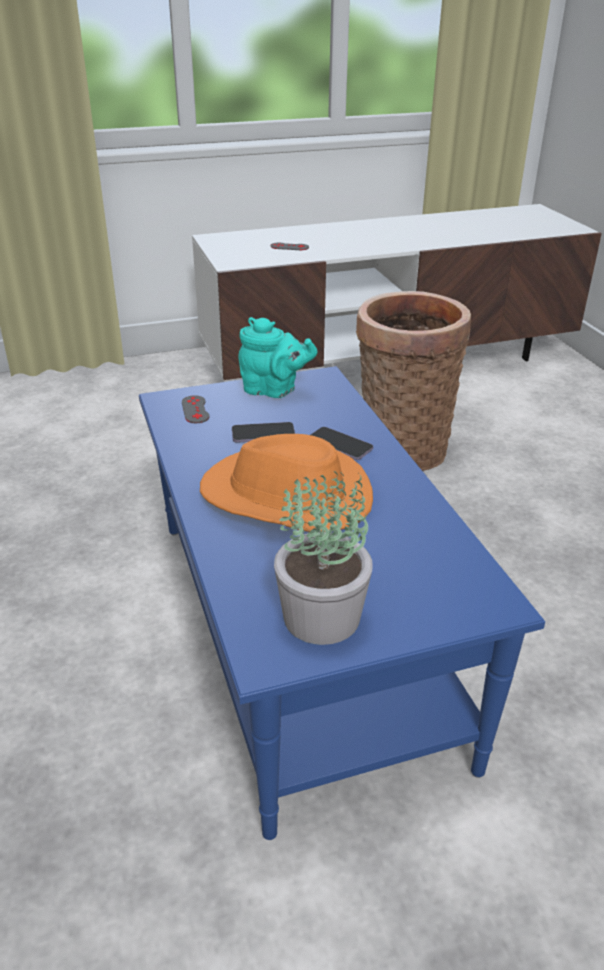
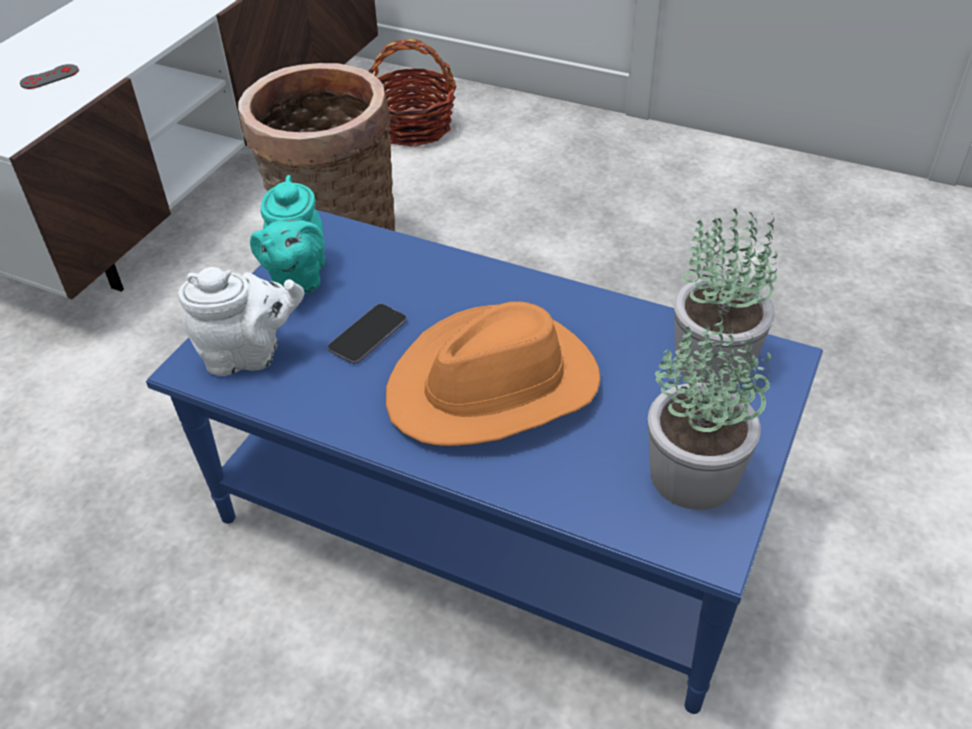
camera: 45 degrees left, 10 degrees up
(195, 409) = (249, 355): grey game controller -> white teapot
(273, 390) = (297, 278): turquoise teapot -> turquoise teapot turned 120 degrees clockwise
(340, 445) = (457, 298): phone -> none
(447, 571) = (714, 359): none -> potted plant
(552, 400) = (413, 127): none -> basket

